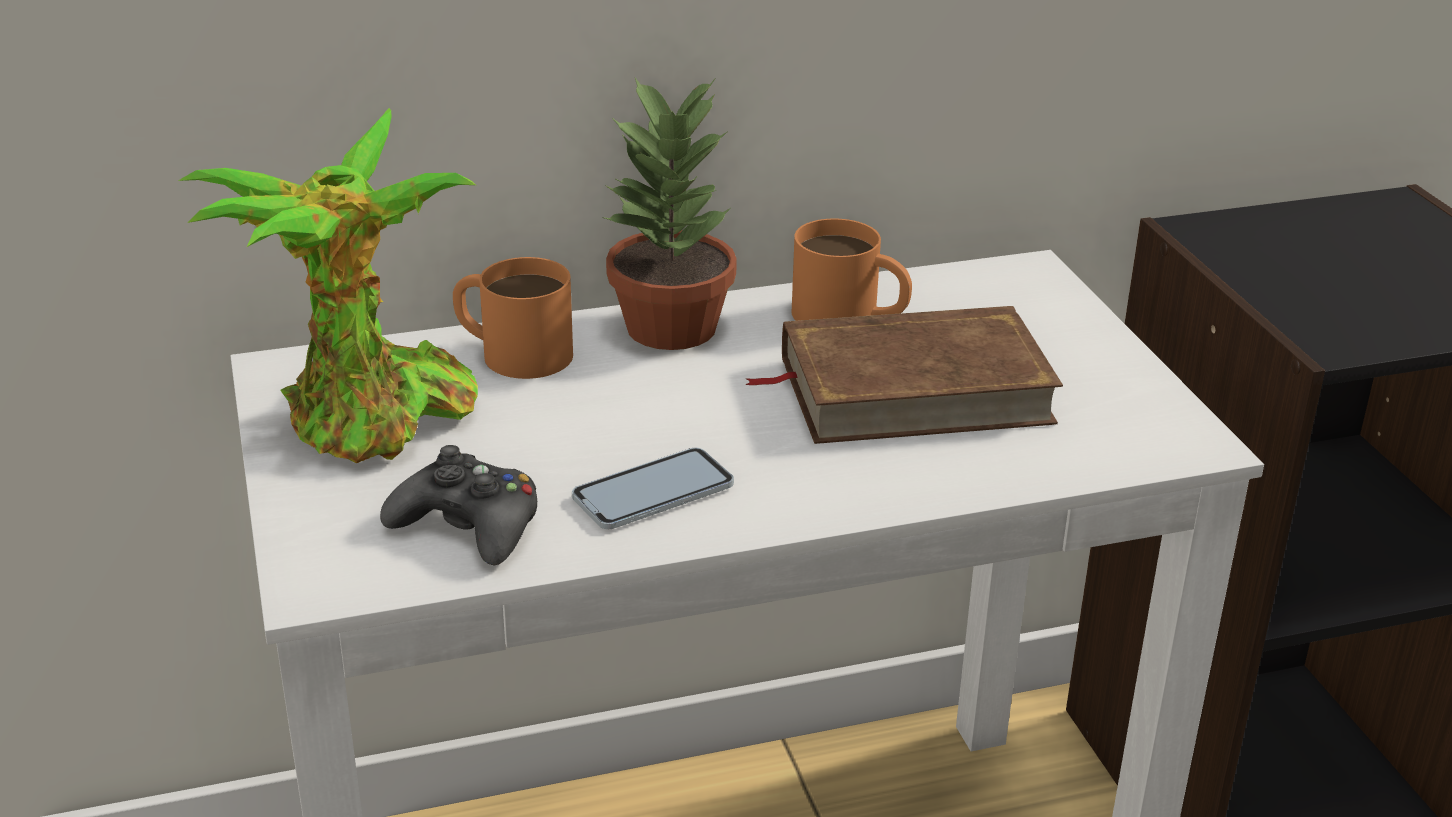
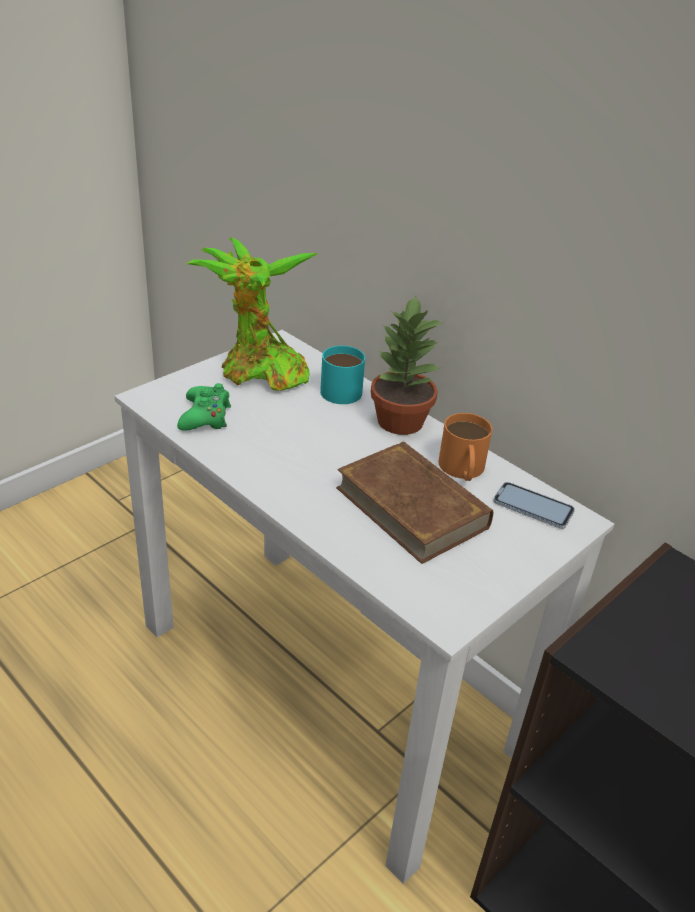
camera: 60 degrees right, 5 degrees up
(468, 526) = (205, 416): black game controller -> green game controller
(512, 351) = (340, 387): orange mug -> turquoise mug
(653, 492) = (262, 454): phone -> phone (533, 507)

